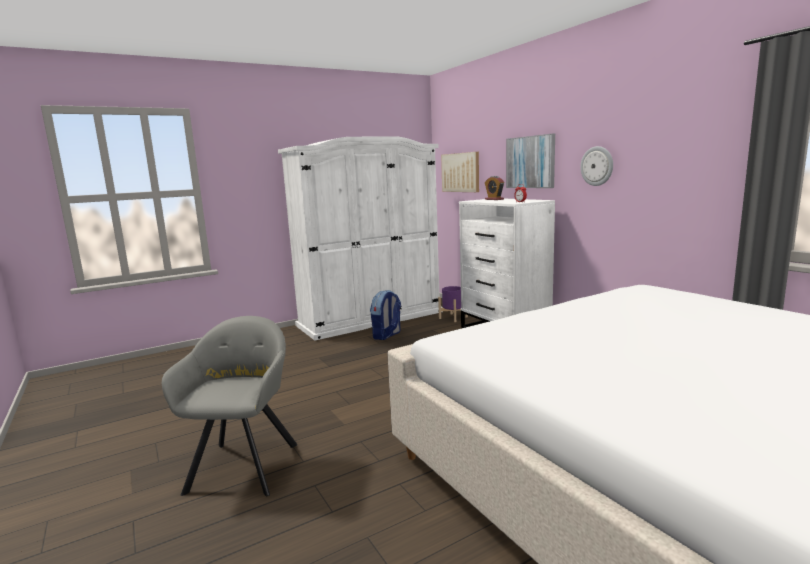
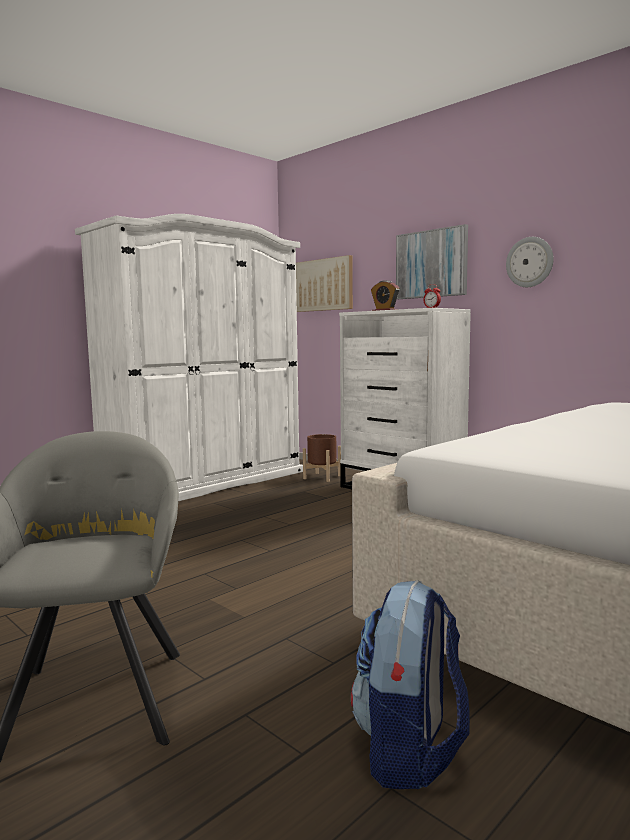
camera: 15 degrees left, 5 degrees down
(387, 335) = (241, 500): backpack -> backpack (410, 751)
(453, 317) = (322, 477): purple planter -> brown planter

